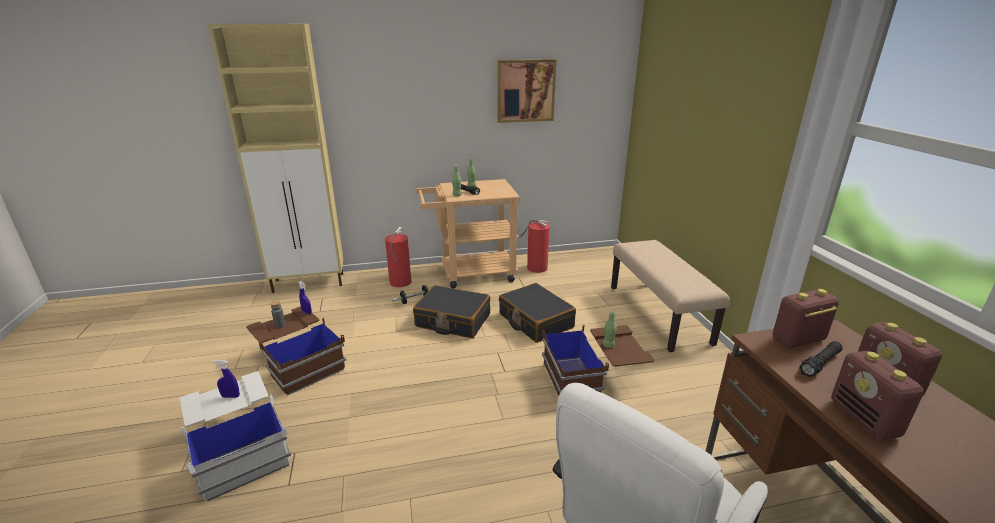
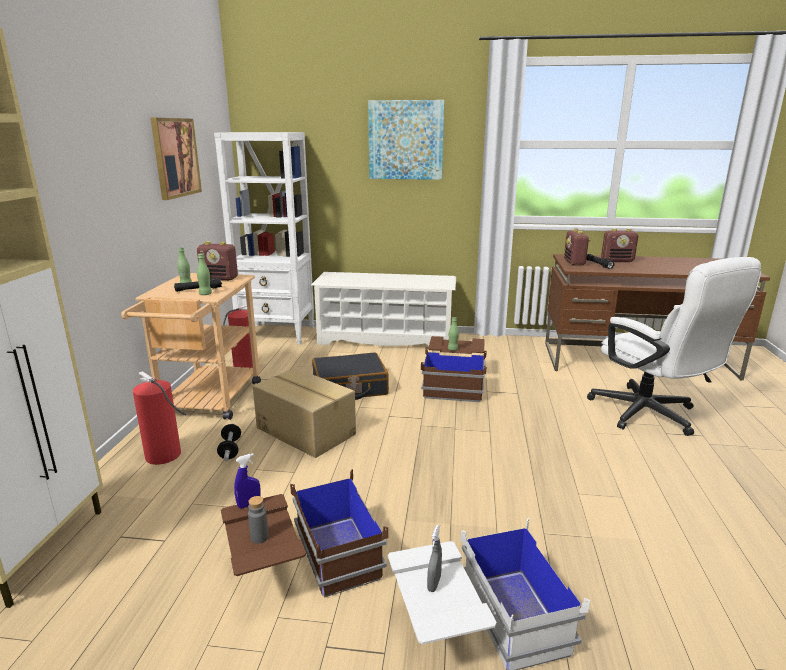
camera: 70 degrees left, 5 degrees down
(231, 396) = (434, 583): blue spray bottle -> grey spray bottle
(453, 320) = (306, 430): black suitcase -> cardboard box
(608, 262) = (277, 334): none -> white bookcase
(659, 314) = (385, 339): beige bench -> white shoe rack
(742, 99) = (406, 140): none -> picture
(864, 419) = (646, 269): radio -> radio (220, 278)

